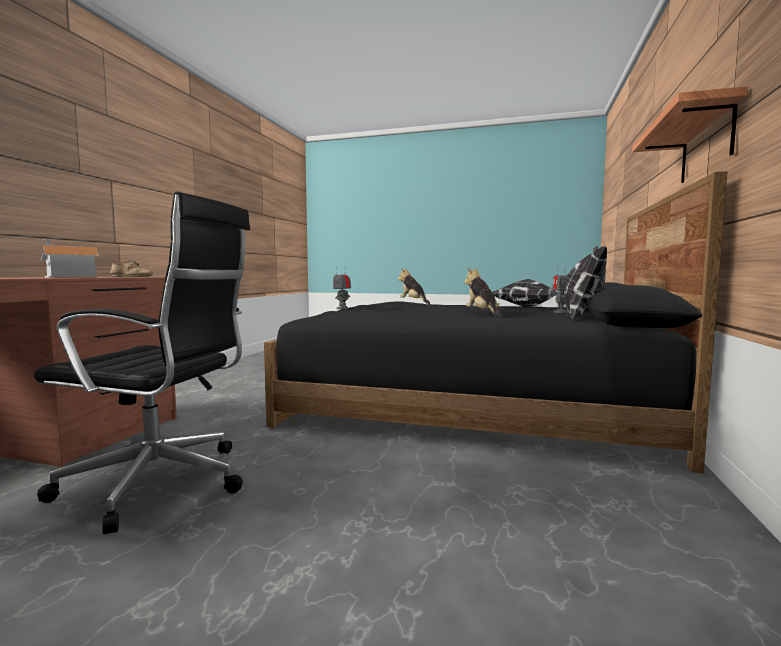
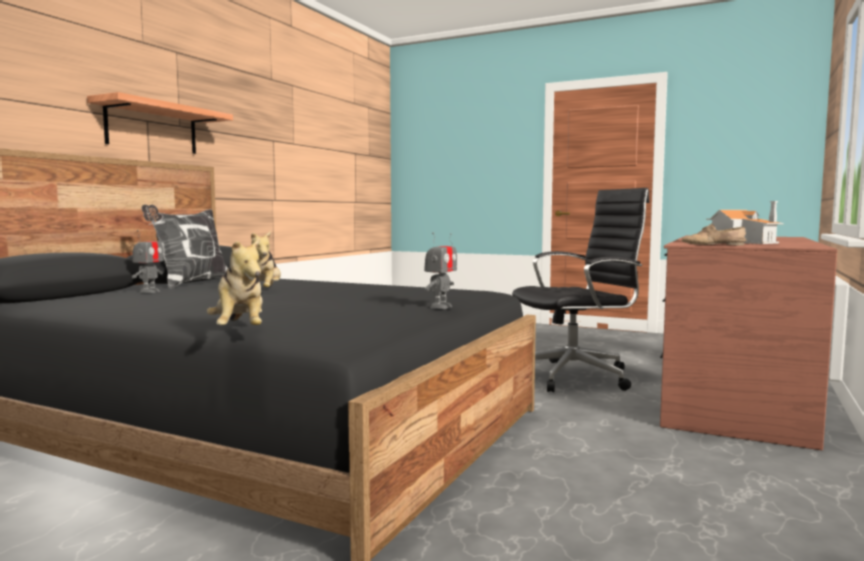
camera: 170 degrees left, 0 degrees up
(161, 484) = (576, 376): black office chair -> black office chair turned 135 degrees clockwise
(528, 307) = (107, 304): pillow -> none

